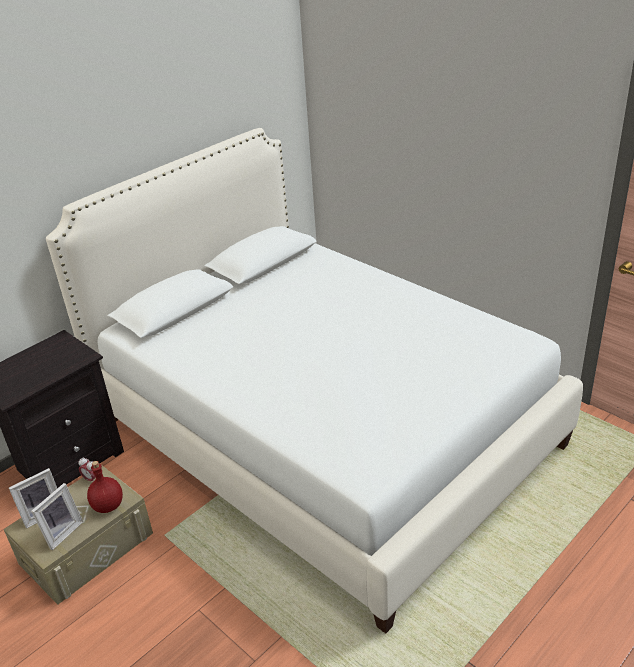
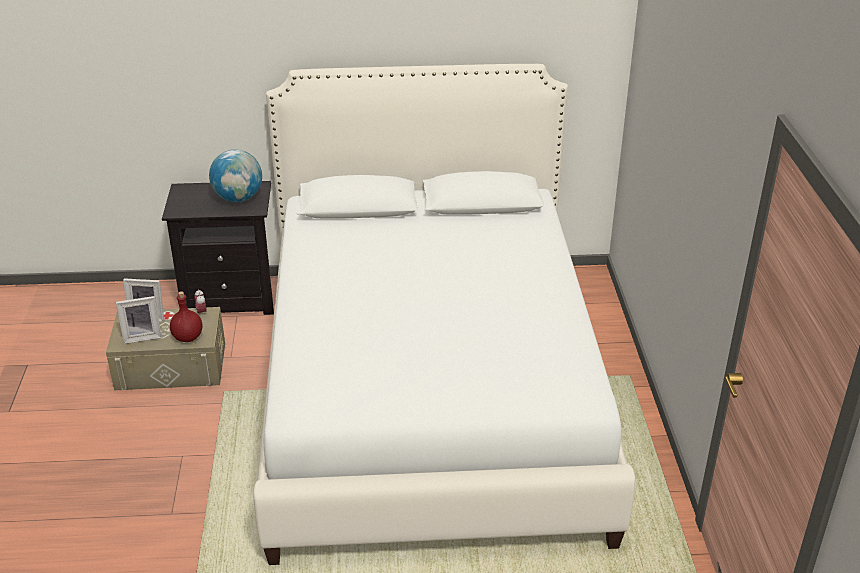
camera: 40 degrees right, 0 degrees up
(55, 357) = (238, 198): none -> globe

